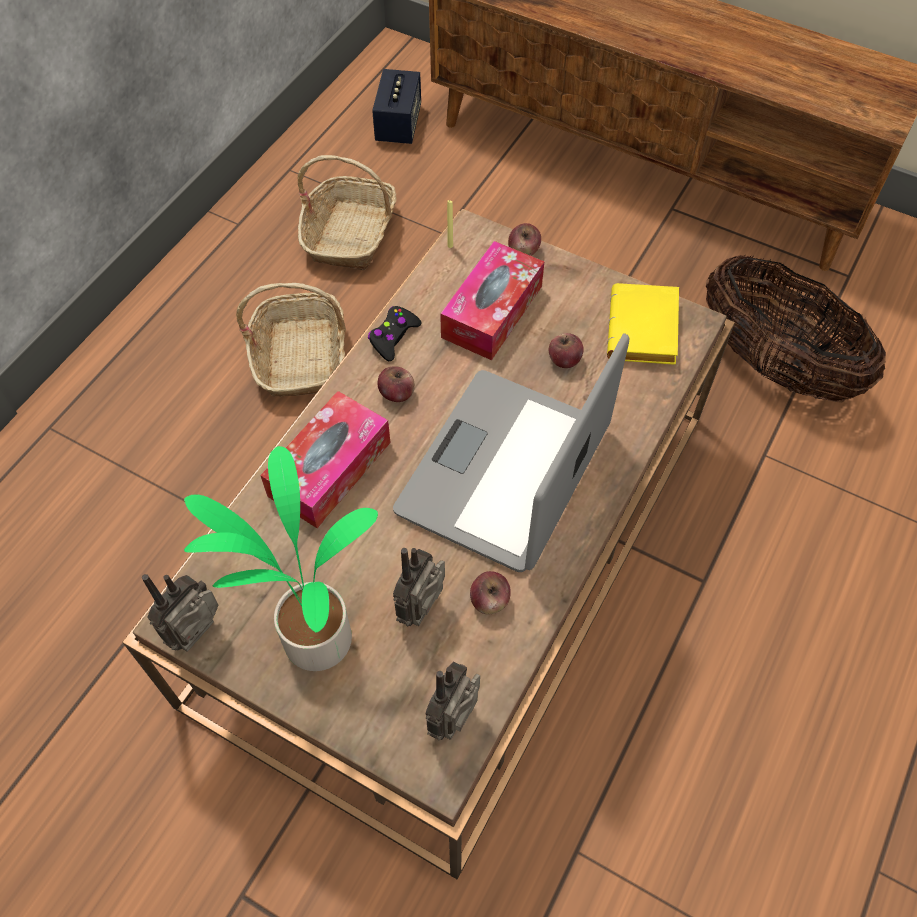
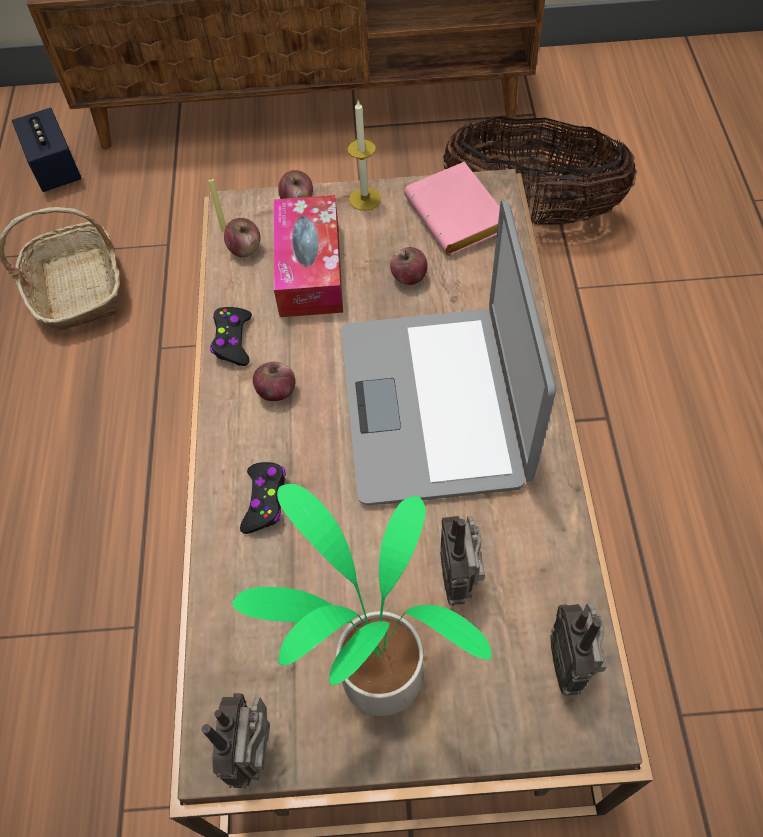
camera: 30 degrees left, 0 degrees up
(301, 356) = (109, 425): basket -> none
(329, 469) = (265, 500): tissue box -> black game controller
(489, 600) = (513, 531): apple -> apple (245, 249)
(578, 277) = (364, 199): none -> candle
(645, 332) = (459, 217): yellow book -> pink book

